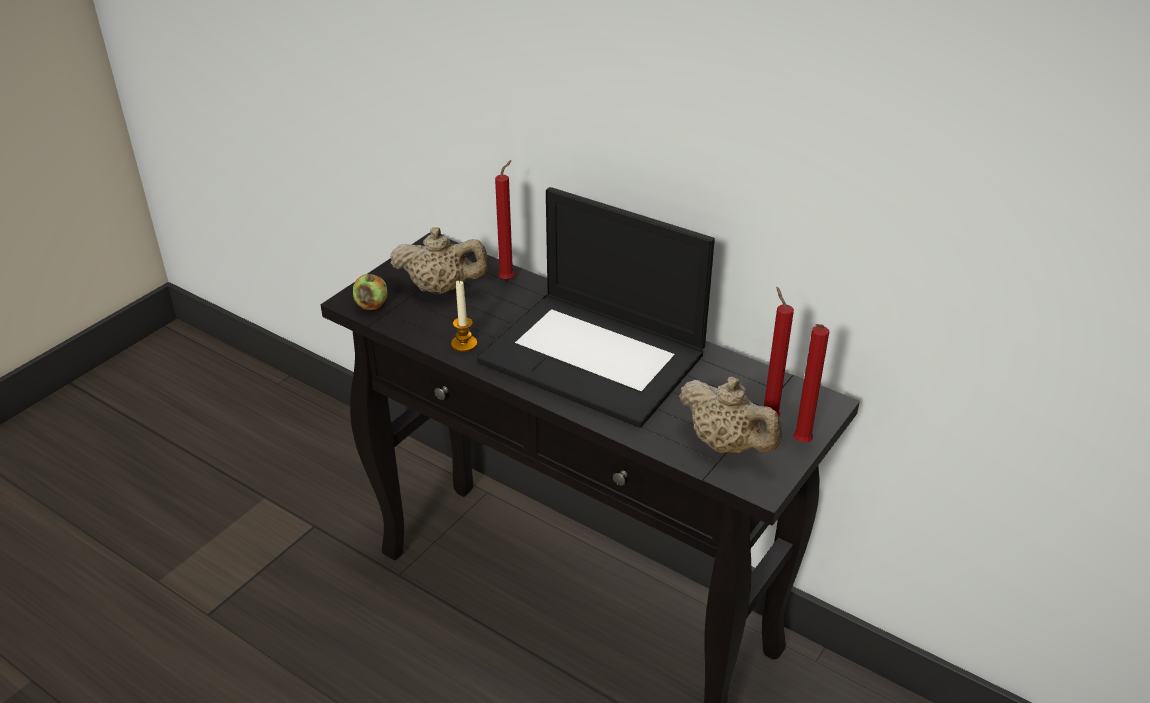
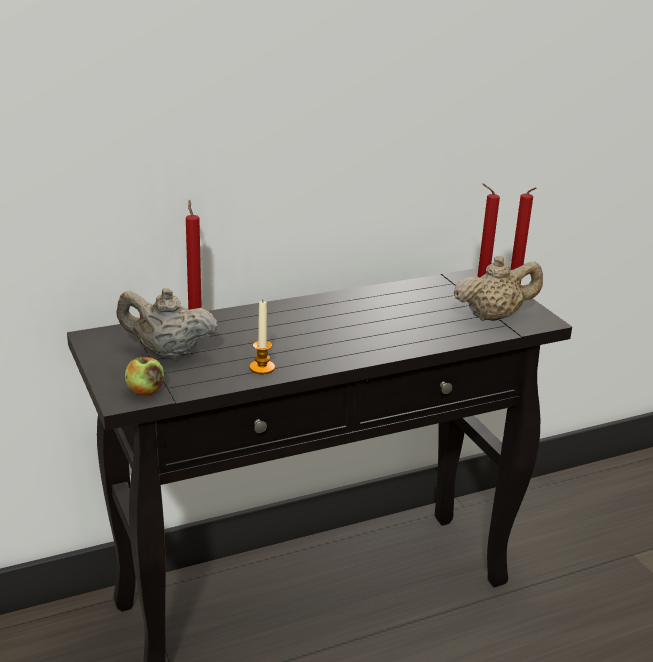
camera: 60 degrees left, 10 degrees down
(442, 288) = (167, 353): beige teapot -> beige teapot turned 120 degrees counterclockwise
(595, 357) = (345, 325): laptop -> none

